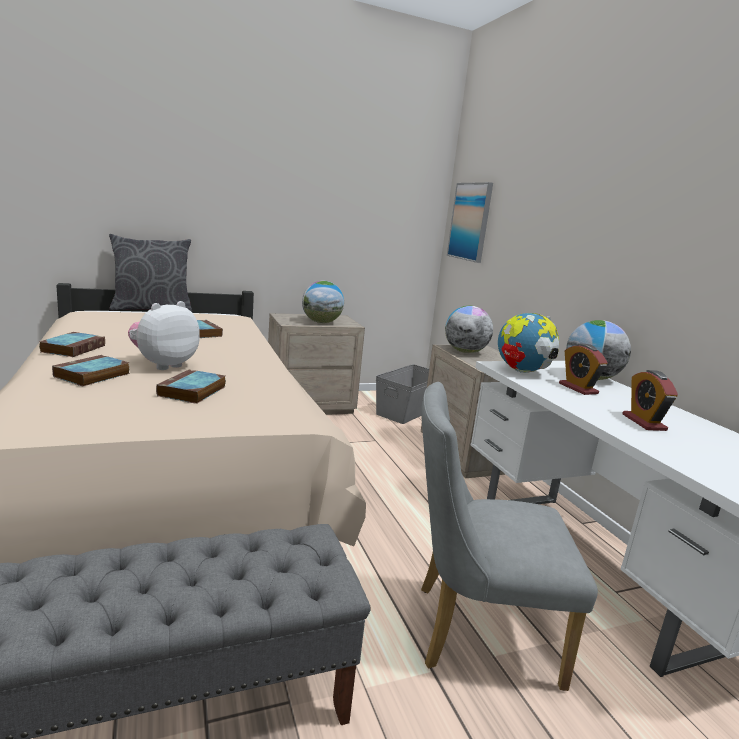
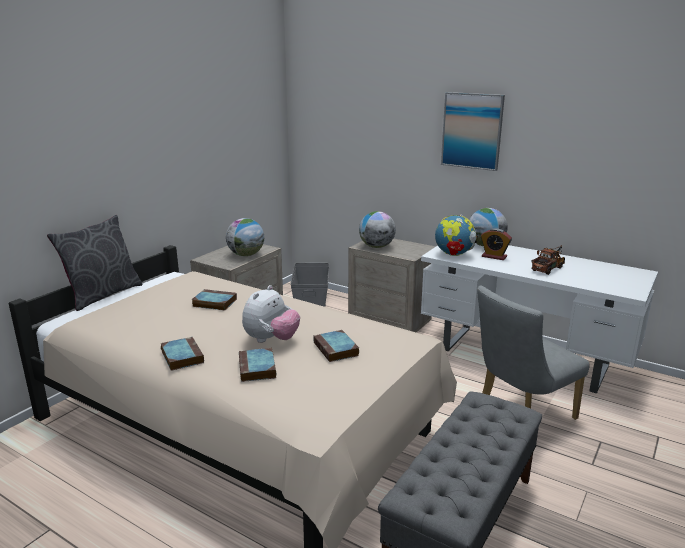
camera: 35 degrees left, 5 degrees up
(163, 365) = (271, 340): plush toy -> plush toy turned 150 degrees counterclockwise
(470, 221) = (323, 136): picture -> picture (472, 131)
(643, 422) = (549, 268): alarm clock -> toy truck

